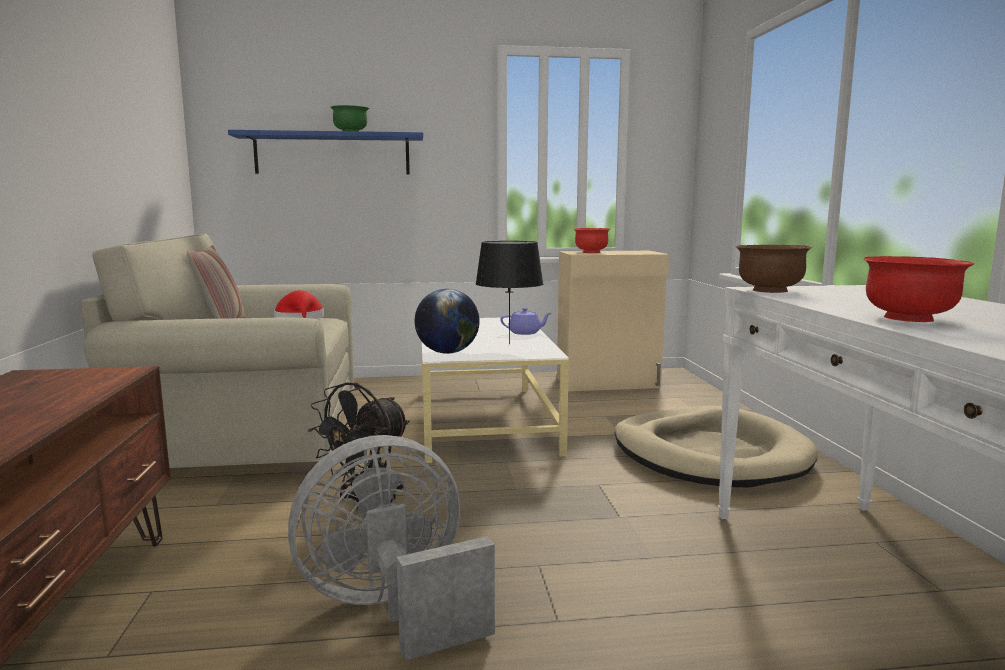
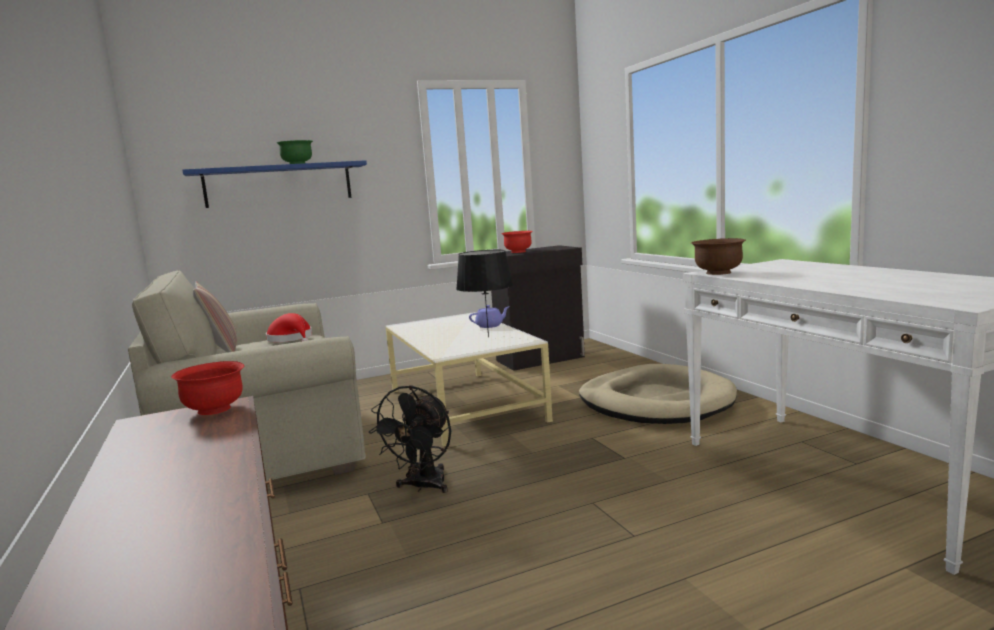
camera: 15 degrees left, 0 degrees up
(393, 608) = (510, 554): grey fan -> none
(447, 352) = (446, 351): globe -> none
(608, 383) = (541, 359): beige cabinet -> black cabinet
(909, 318) = (837, 284): red bowl -> red bowl (215, 410)

